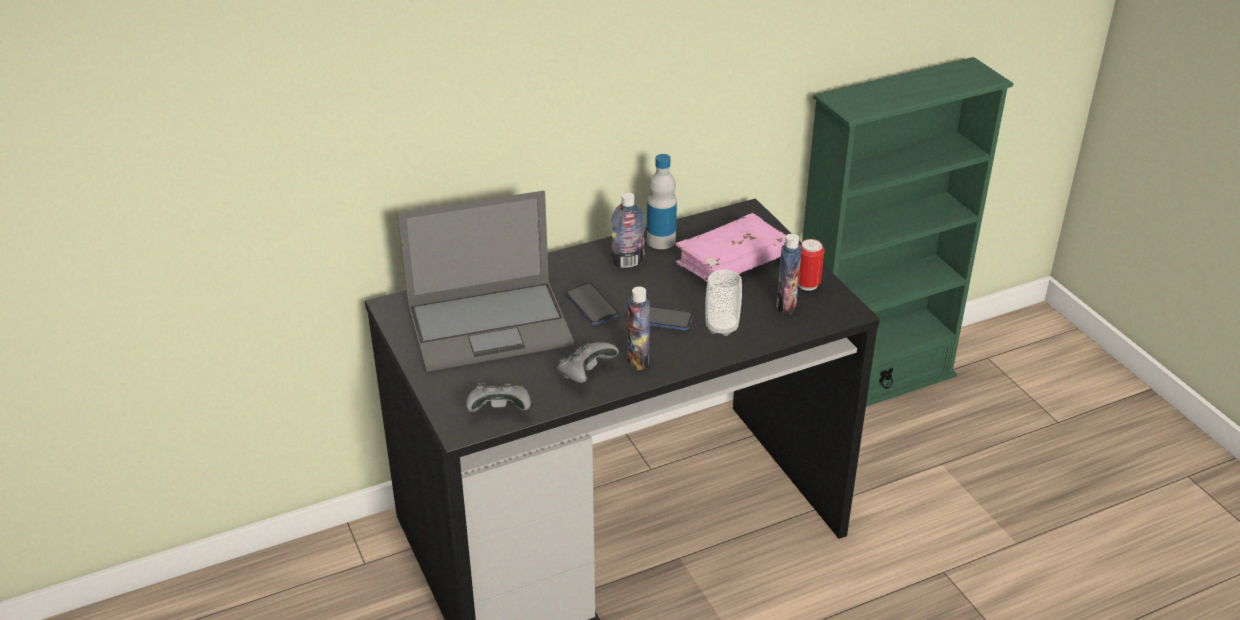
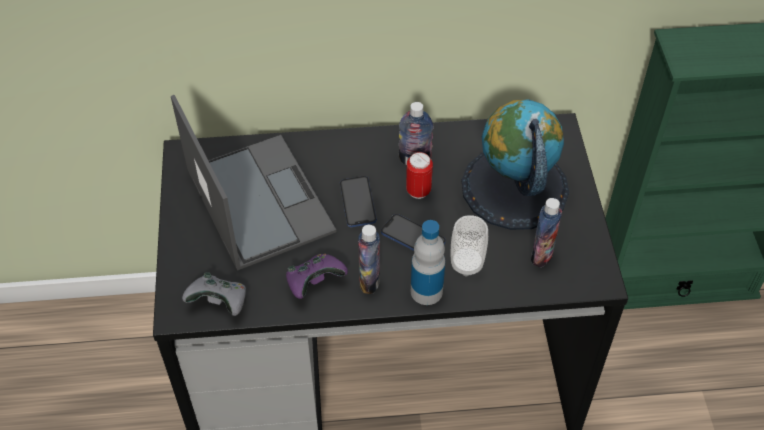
camera: 20 degrees right, 15 degrees up
(491, 324) = (258, 200): laptop -> laptop turned 120 degrees counterclockwise
(585, 374) = (314, 282): grey game controller -> purple game controller
(661, 241) = (458, 142): bottle -> bottle (426, 291)
(732, 262) = (514, 187): pink book -> globe
(807, 284) = (575, 235): can -> can (418, 191)

